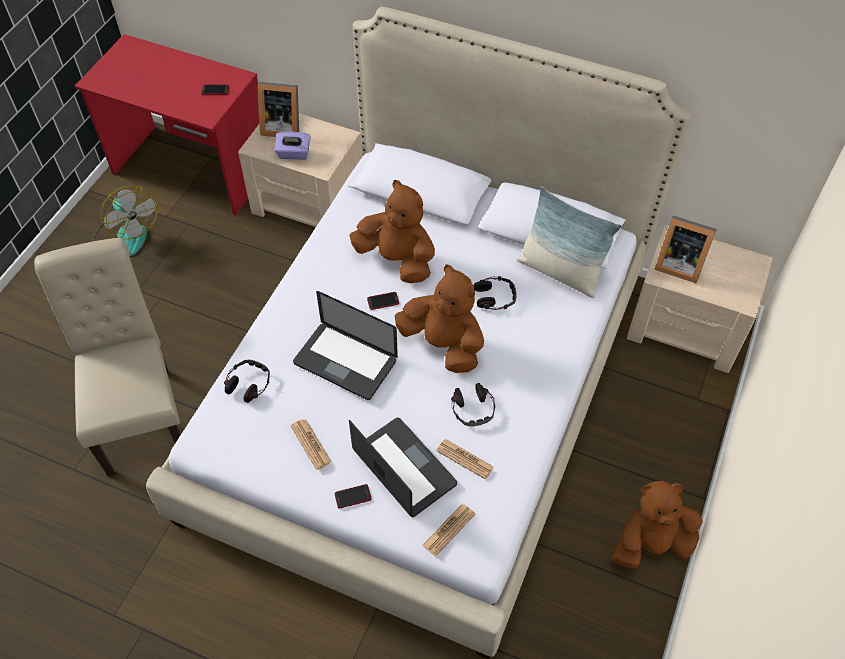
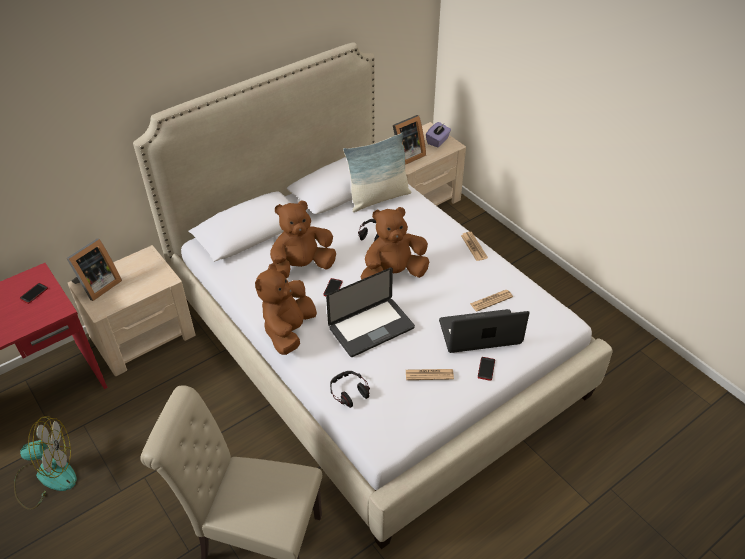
camera: 60 degrees left, 10 degrees down
(294, 154) = (134, 289): purple tissue box -> purple tissue box (438, 141)
(448, 530) = (539, 330): newspaper -> newspaper (474, 246)
(473, 409) = (455, 281): headphones -> none
(651, 543) = (552, 285): brown plush toy -> brown plush toy (289, 330)

